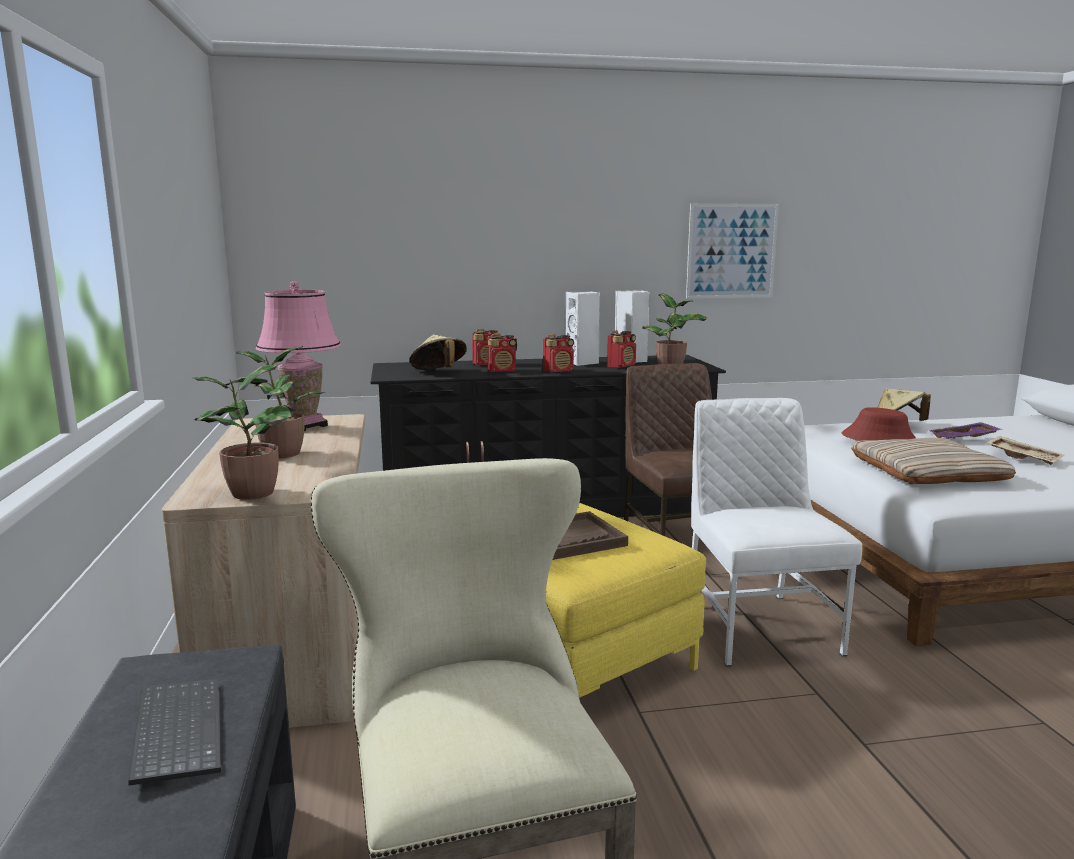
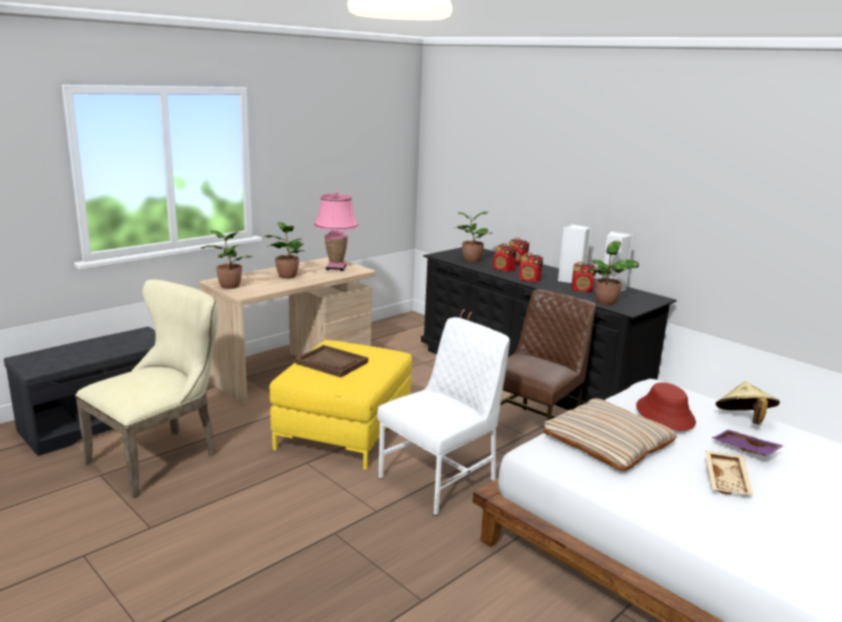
camera: 55 degrees right, 5 degrees up
(175, 731) = (107, 347): keyboard -> none
(438, 372) = (470, 260): beige hat -> potted plant
(731, 251) = (735, 216): picture -> none

